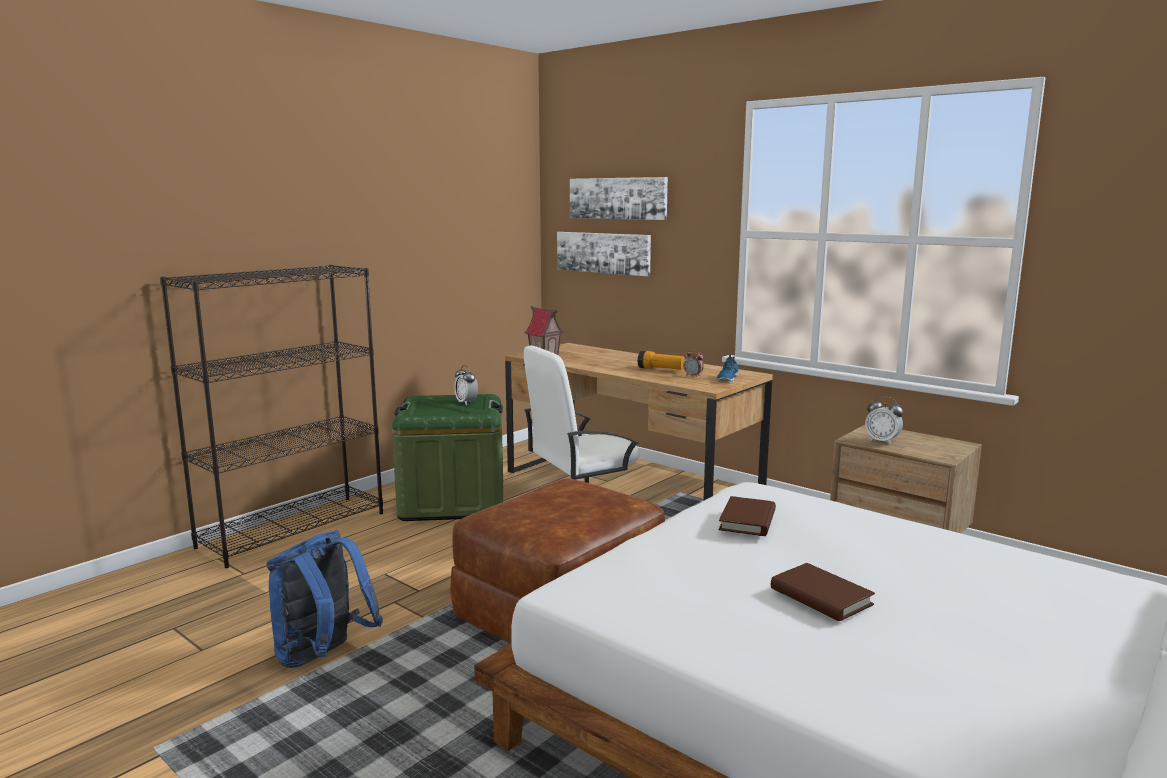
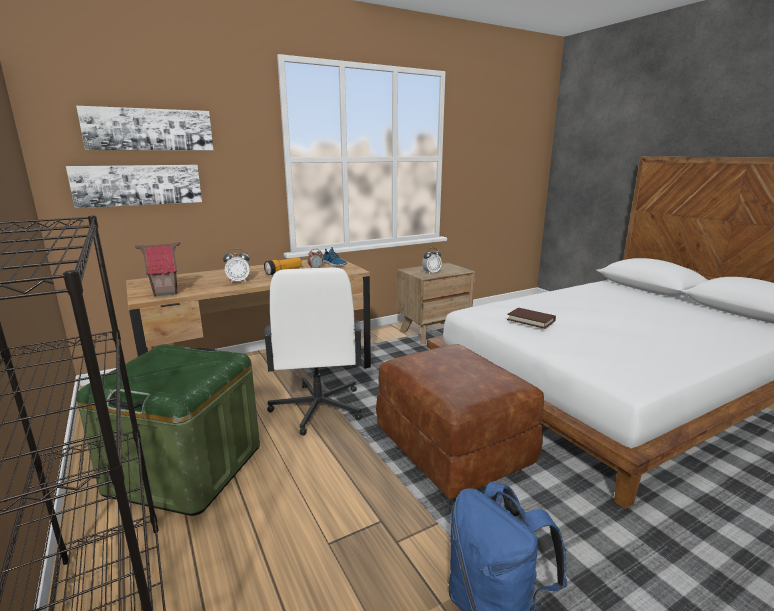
camera: 70 degrees left, 5 degrees up
(466, 402) = (167, 360): alarm clock -> alarm clock (238, 281)
(820, 597) = (626, 327): brown book -> none

